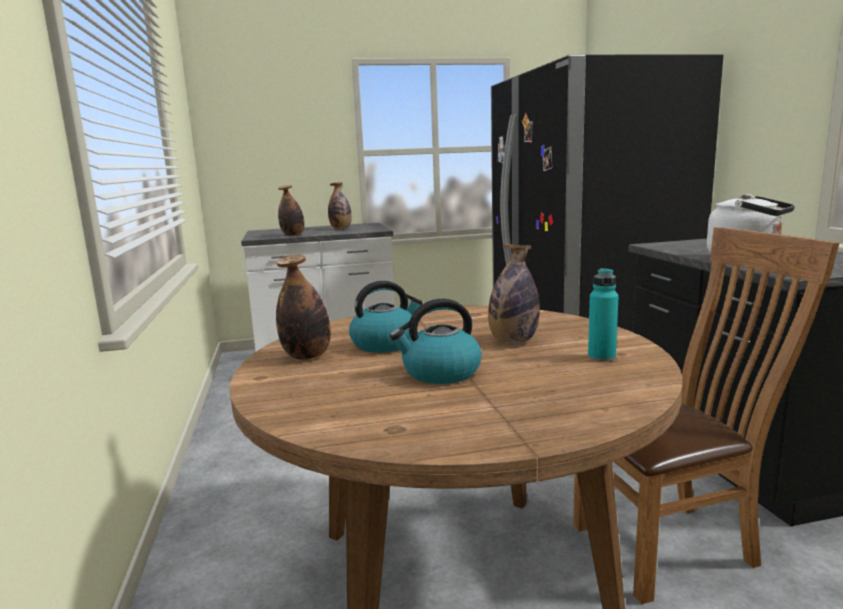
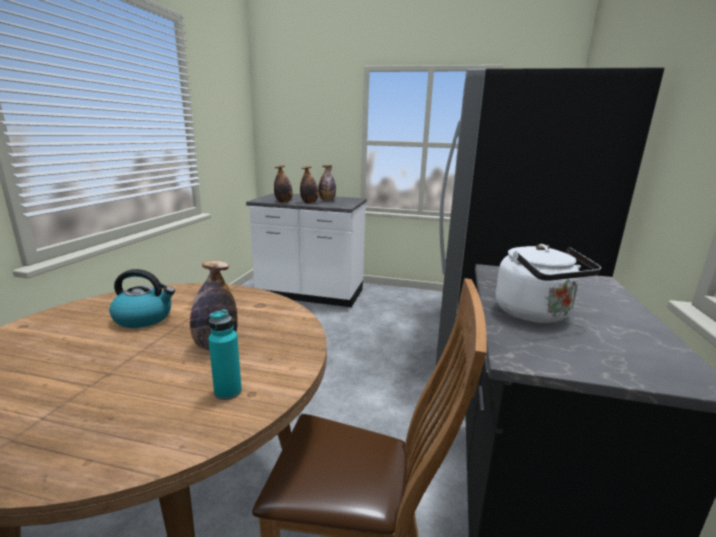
camera: 25 degrees right, 5 degrees up
(307, 356) = (84, 315): bottle -> bottle (309, 203)
(440, 373) = (101, 363): kettle -> none

